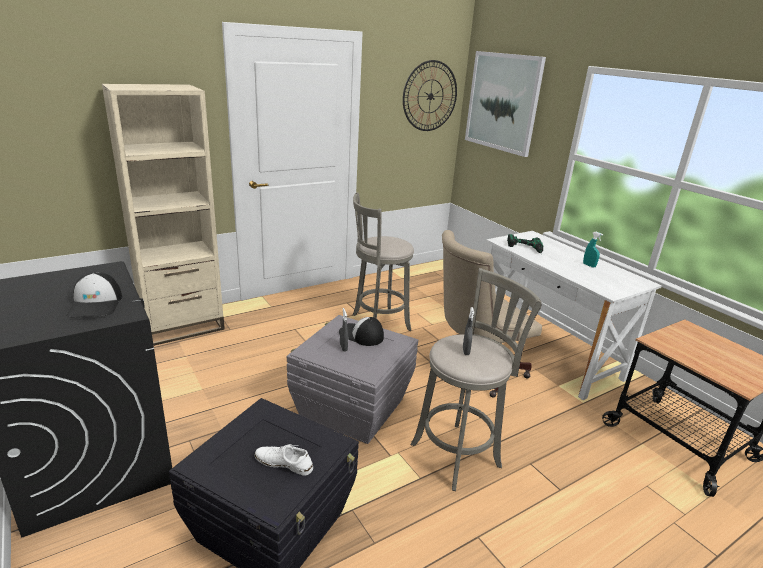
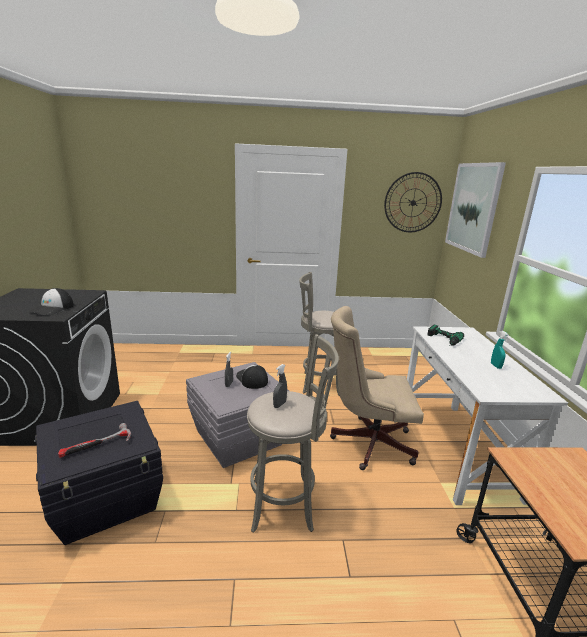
camera: 30 degrees right, 5 degrees down
(182, 326) = (186, 353): beige bookcase -> none
(284, 463) = (96, 445): white shoe -> hammer

